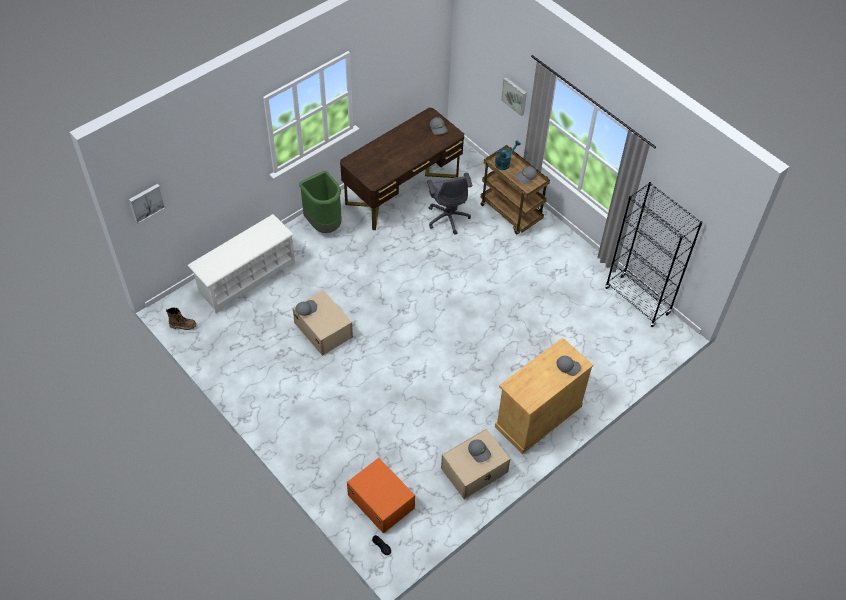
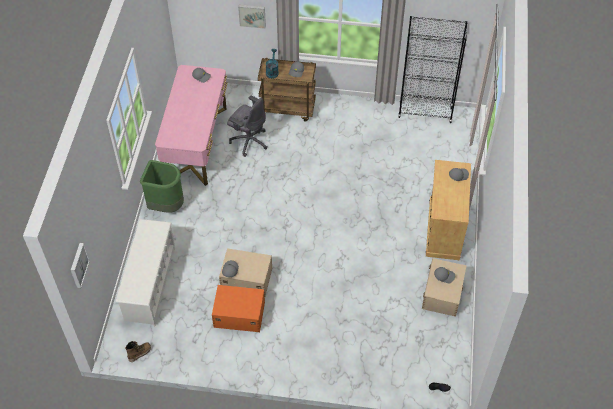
camera: 40 degrees left, 0 degrees up
(381, 501) = (407, 360): orange storage box -> orange storage box (238, 314)
(402, 190) = (196, 143): brown desk -> pink desk

